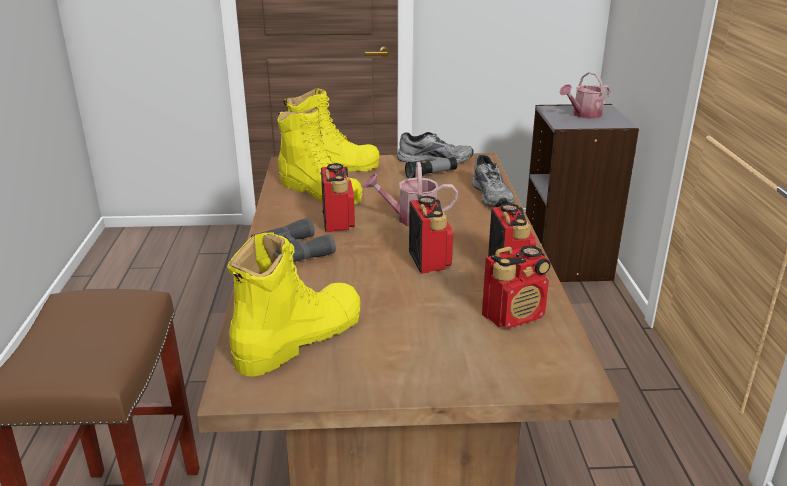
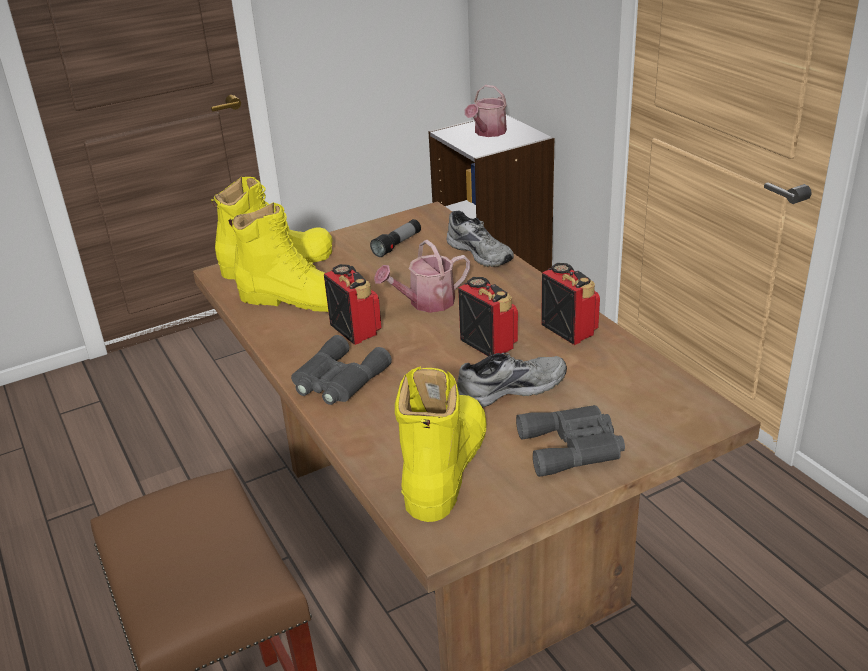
camera: 25 degrees left, 5 degrees up
(418, 360) = (573, 447): none -> grey binoculars
(435, 159) = (383, 225): grey shoe -> grey shoe (509, 388)
(514, 316) = (614, 374): radio -> none

